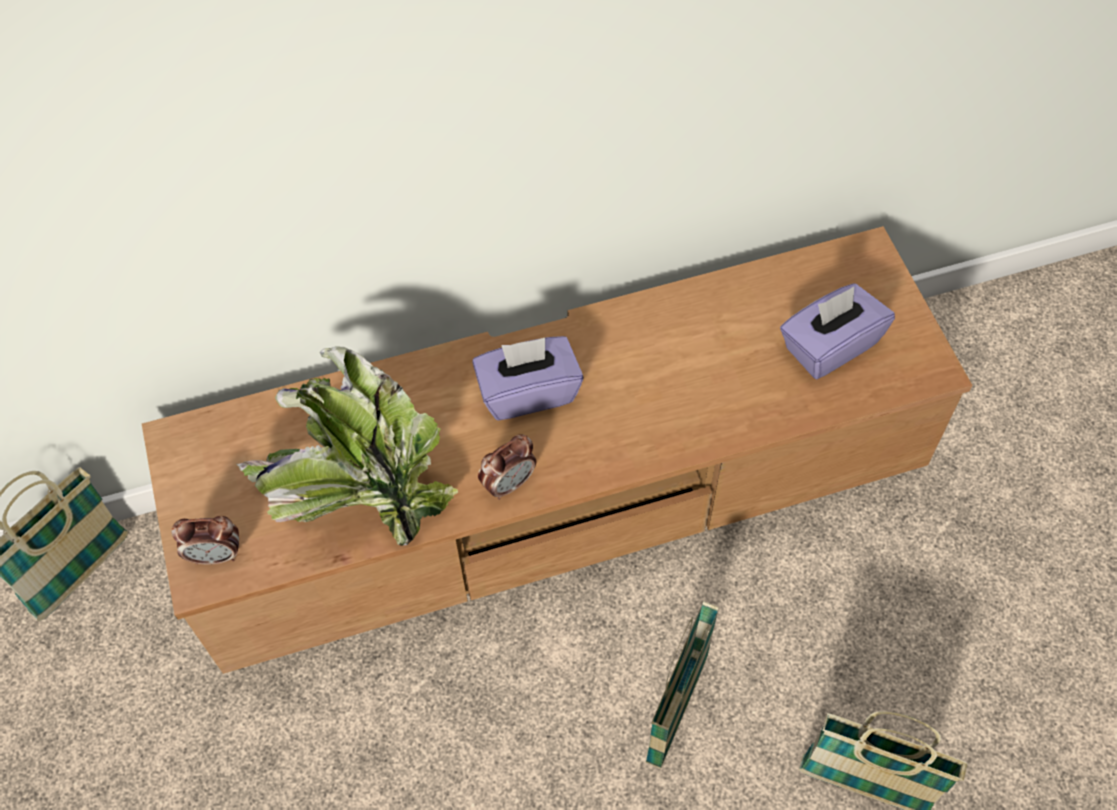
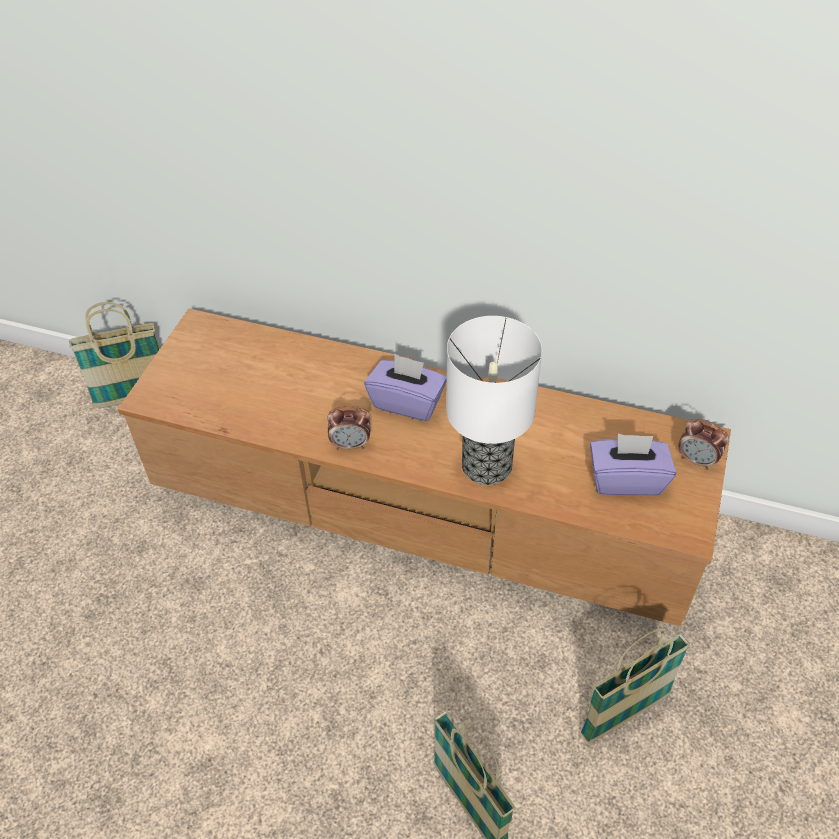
camera: 35 degrees right, 10 degrees down
(216, 555) = (164, 391): alarm clock -> alarm clock (697, 460)
(357, 493) = (263, 402): potted plant -> none
(676, 416) = (486, 465): none -> table lamp
(676, 710) = (387, 674): basket -> basket (624, 715)

